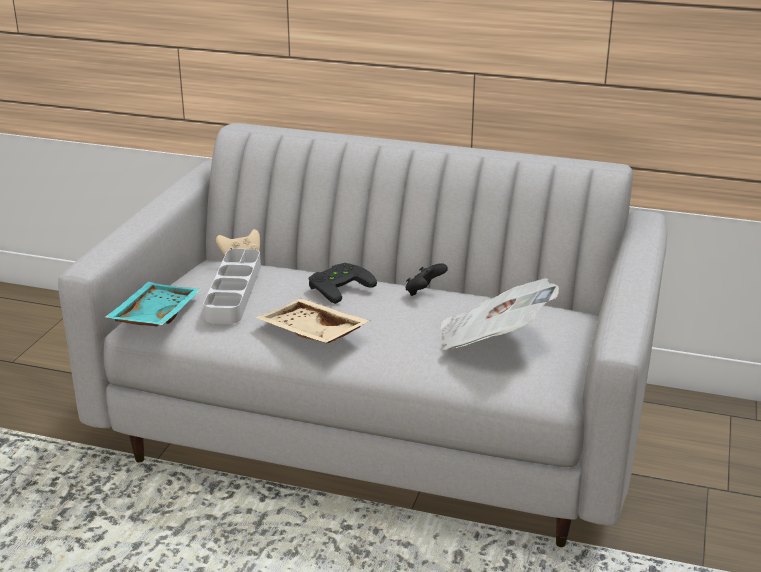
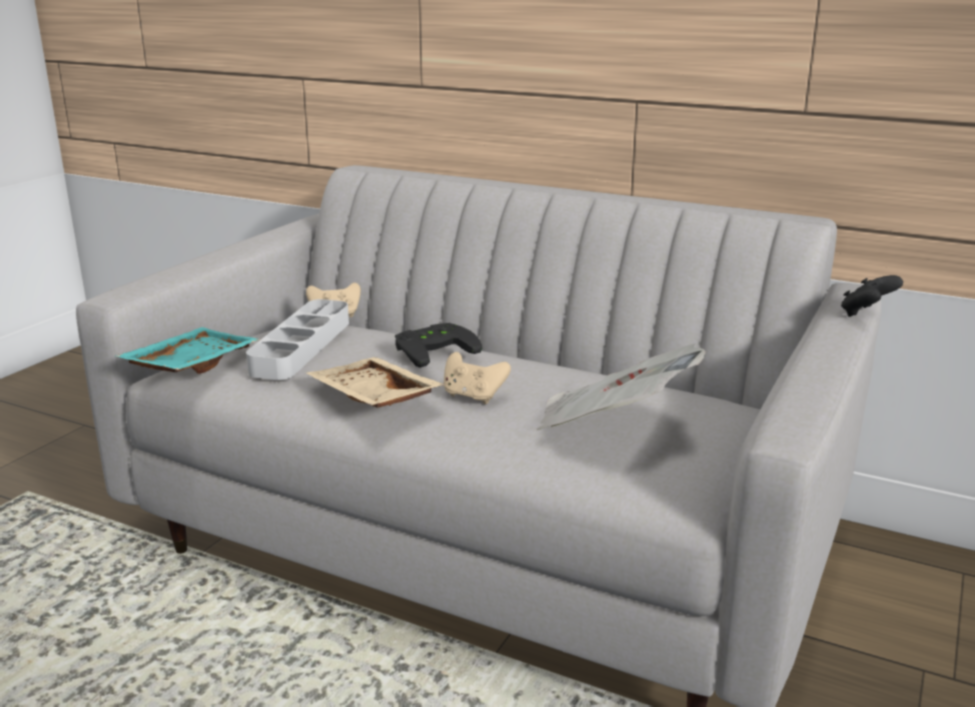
camera: 10 degrees right, 5 degrees down
(385, 325) = (473, 396): none -> beige game controller
(424, 292) = (542, 364): black game controller -> black game controller (866, 314)

